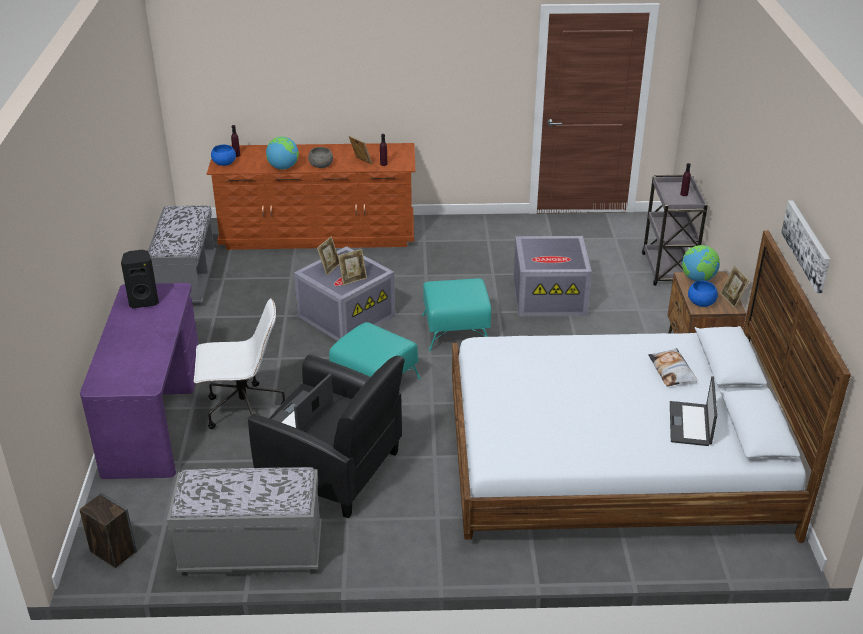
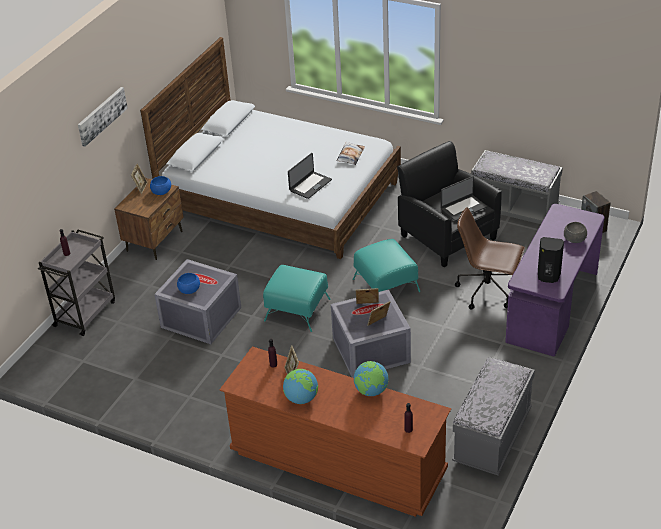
camera: 150 degrees left, 5 degrees up
(224, 163) = (426, 419): blue bowl -> blue bowl (189, 289)
(243, 410) = (488, 291): white office chair -> brown office chair
(321, 165) = (333, 382): grey bowl -> grey bowl (574, 239)
(672, 371) = (233, 159): pillow -> pillow (350, 156)
(691, 424) = (258, 132): laptop -> laptop (310, 185)
(698, 279) = (140, 207): globe -> globe (301, 398)
(807, 245) = (166, 60): picture -> picture (101, 115)

